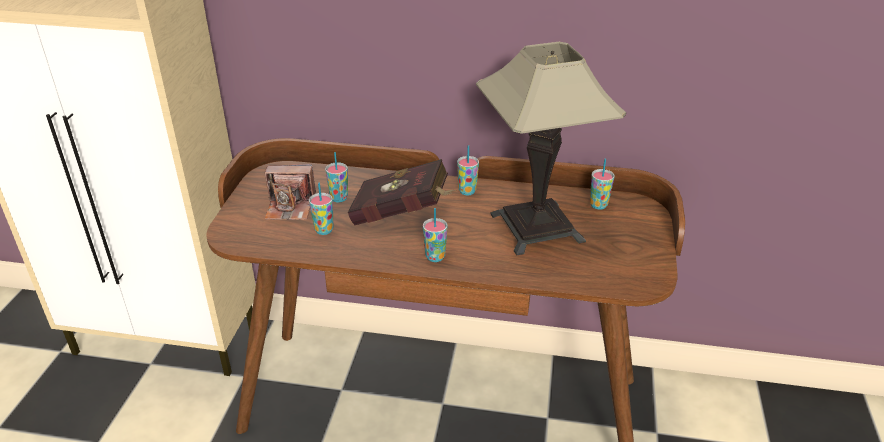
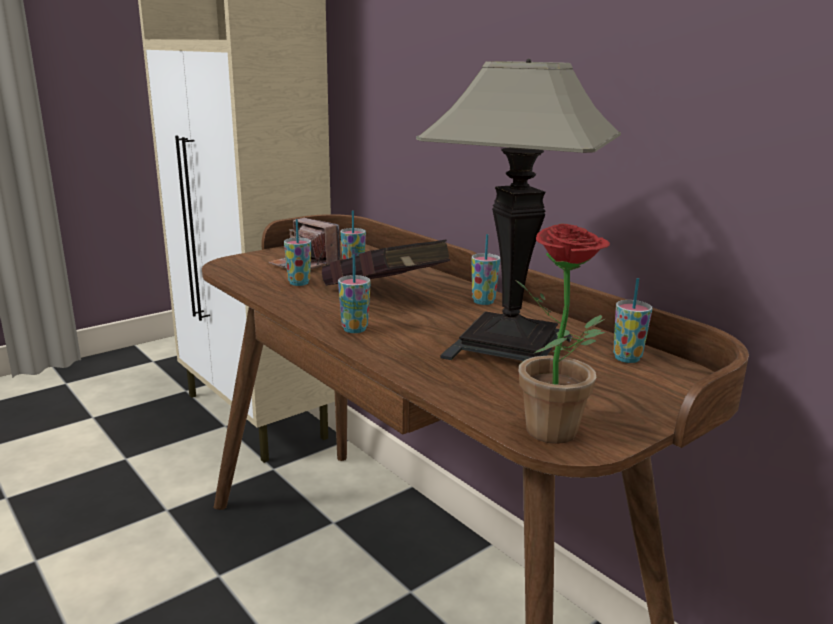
camera: 40 degrees right, 15 degrees down
(639, 280) = (559, 436): none -> potted plant

